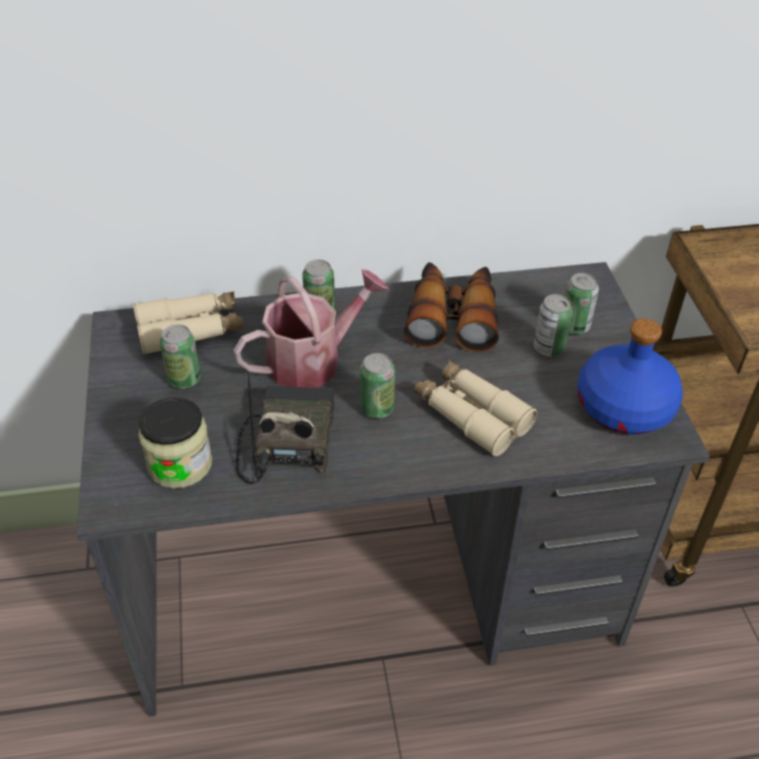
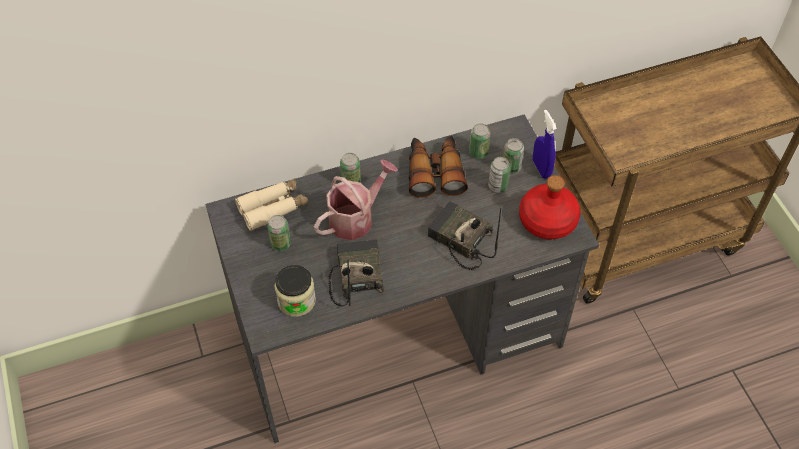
camera: 10 degrees left, 10 degrees up
(377, 408) = (402, 245): can -> can (478, 153)
(471, 415) = (459, 240): beige binoculars -> radio
(623, 334) = (541, 168): none -> blue spray bottle
(624, 408) = (547, 221): blue bottle -> red bottle

